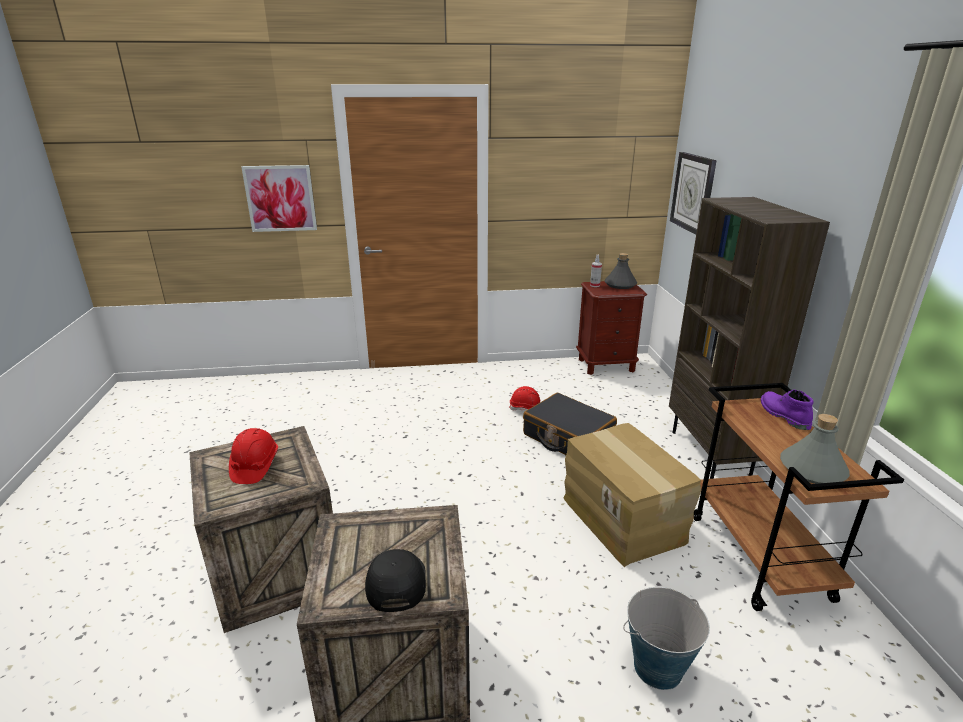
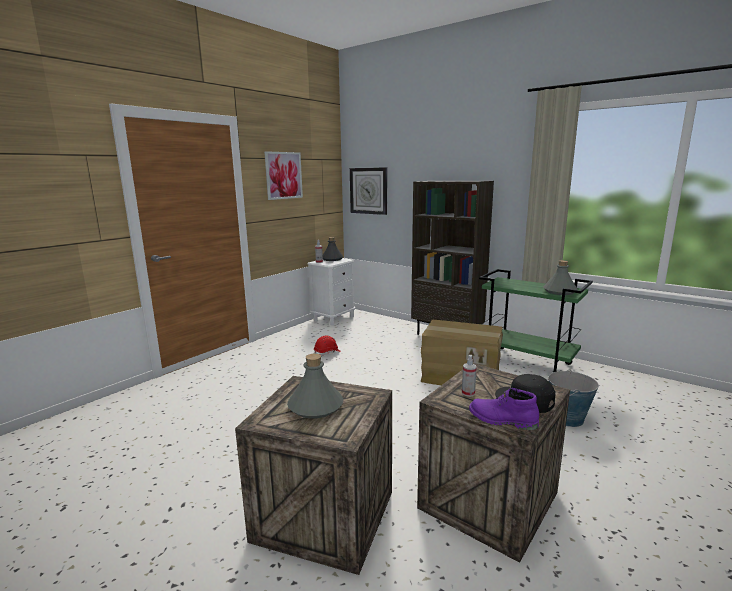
camera: 45 degrees left, 10 degrees down
(255, 466) = (315, 407): red hard hat -> grey bottle
(280, 198) = (61, 214): picture -> picture (283, 175)
(370, 535) = (468, 393): none -> spray bottle
(567, 437) = (374, 356): black suitcase -> none
(606, 365) = (334, 318): brown nightstand -> white nightstand
(760, 557) = (527, 363): brown cart -> green cart
(783, 415) = (513, 281): purple boot -> purple boot (502, 420)

